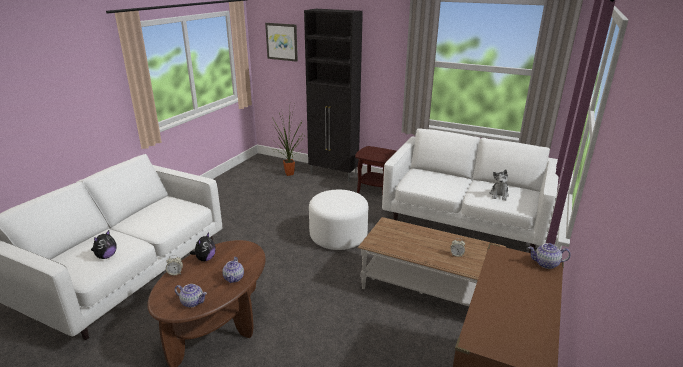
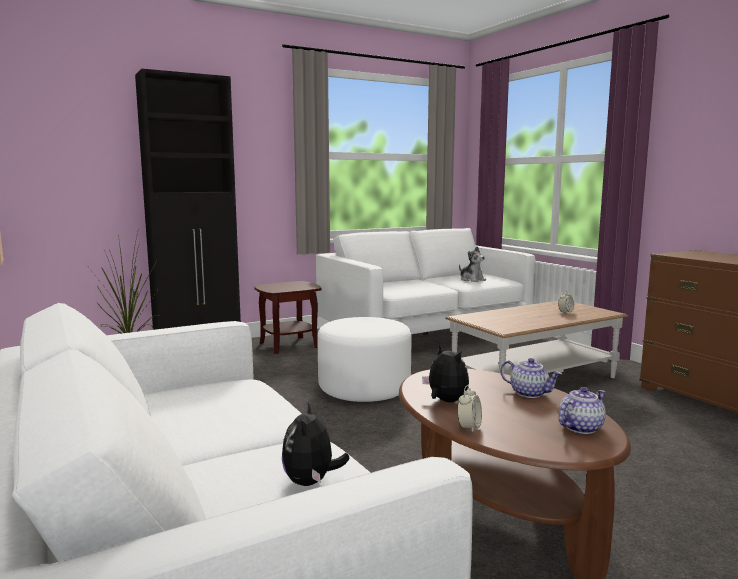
camera: 55 degrees left, 15 degrees down
(106, 256) = (311, 482): plush toy -> plush toy turned 150 degrees counterclockwise
(282, 41) = (58, 134): picture -> none
(546, 264) = (699, 251): teapot -> none

